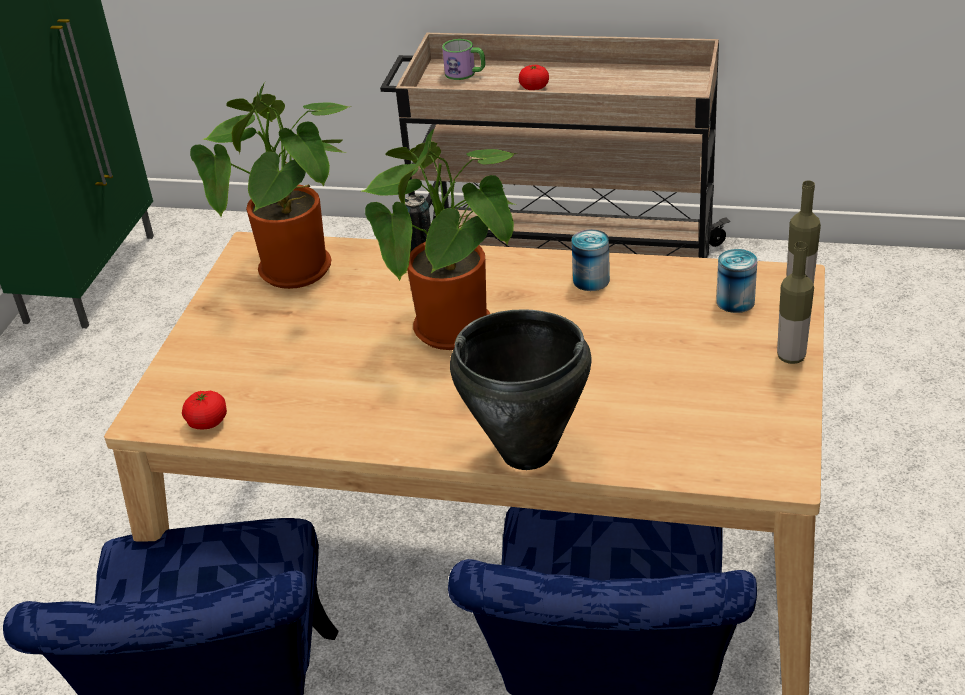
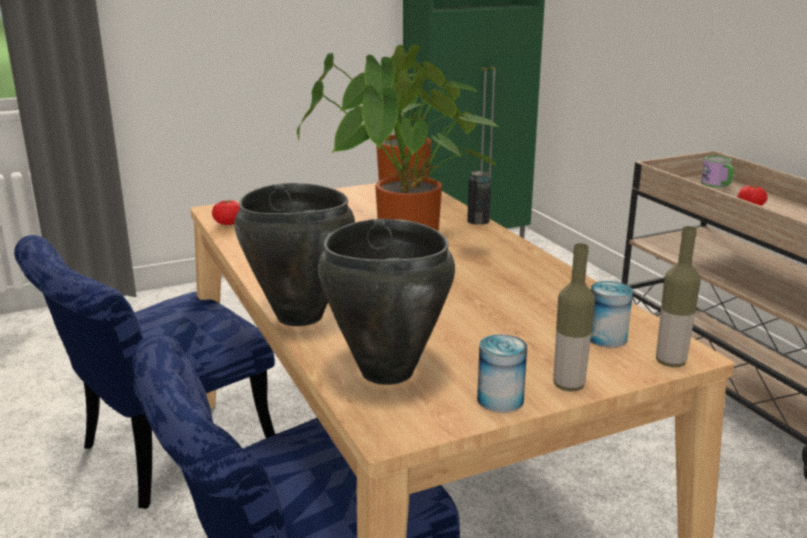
camera: 50 degrees right, 15 degrees down
(591, 280) = (537, 278): can -> can (500, 400)
(687, 441) = (386, 372): none -> black cooking pot

